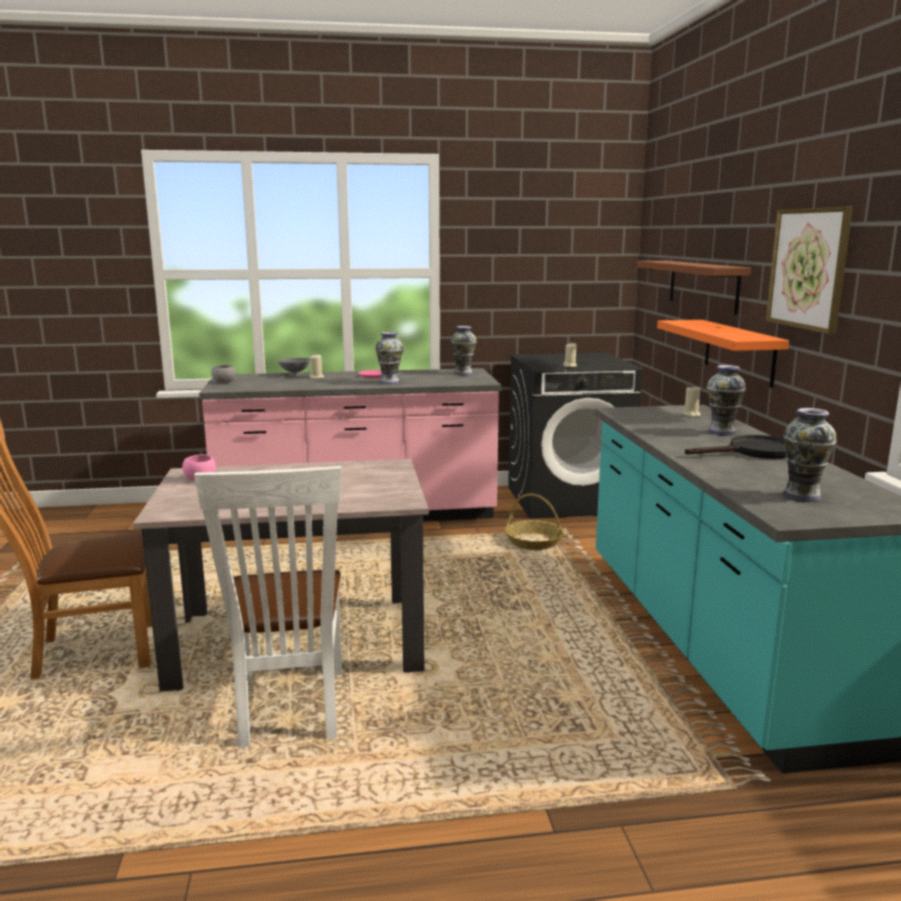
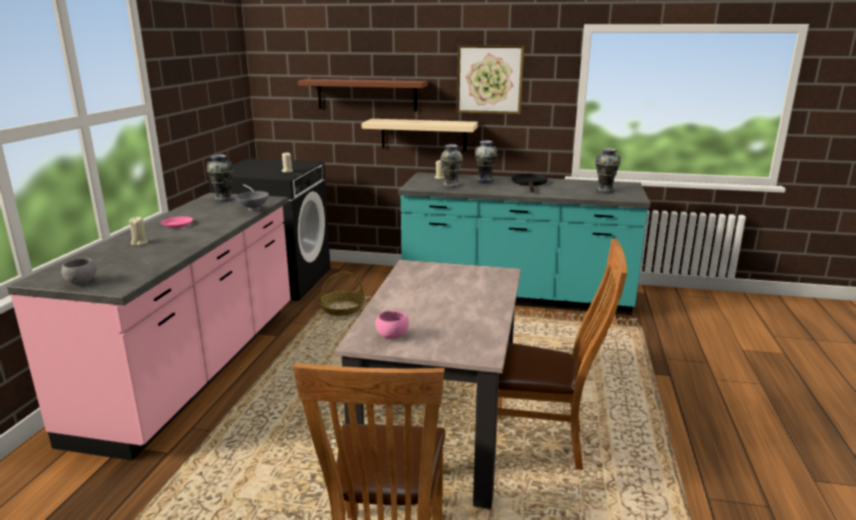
camera: 70 degrees left, 5 degrees up
(289, 712) = (542, 444): white chair -> brown chair
(294, 375) = (103, 250): grey bowl -> grey bowl (254, 210)
(389, 382) = (219, 222): vase -> vase (450, 186)
(739, 352) = (423, 134): orange shelf -> beige shelf

